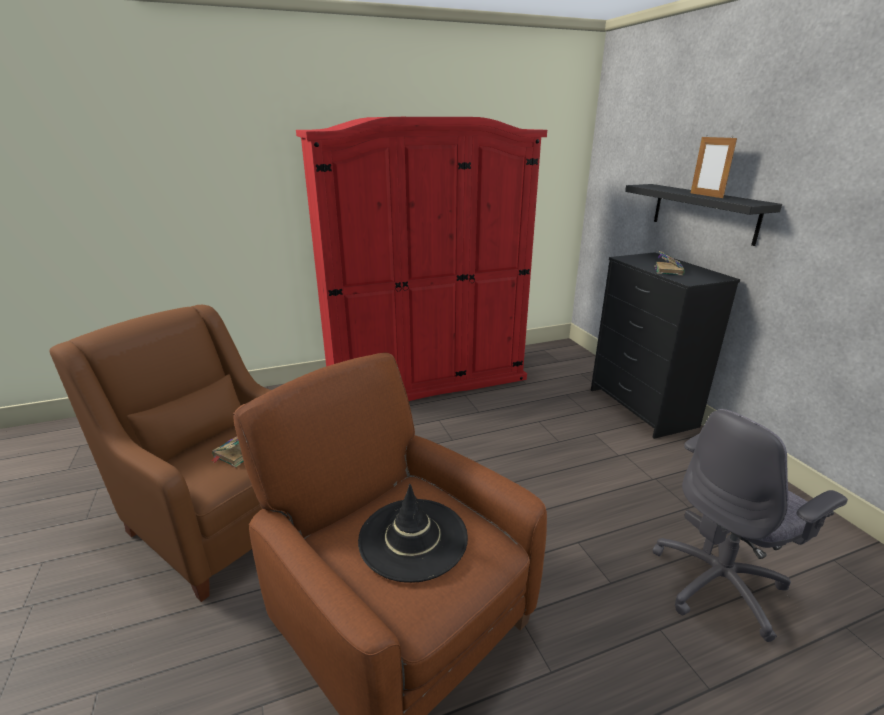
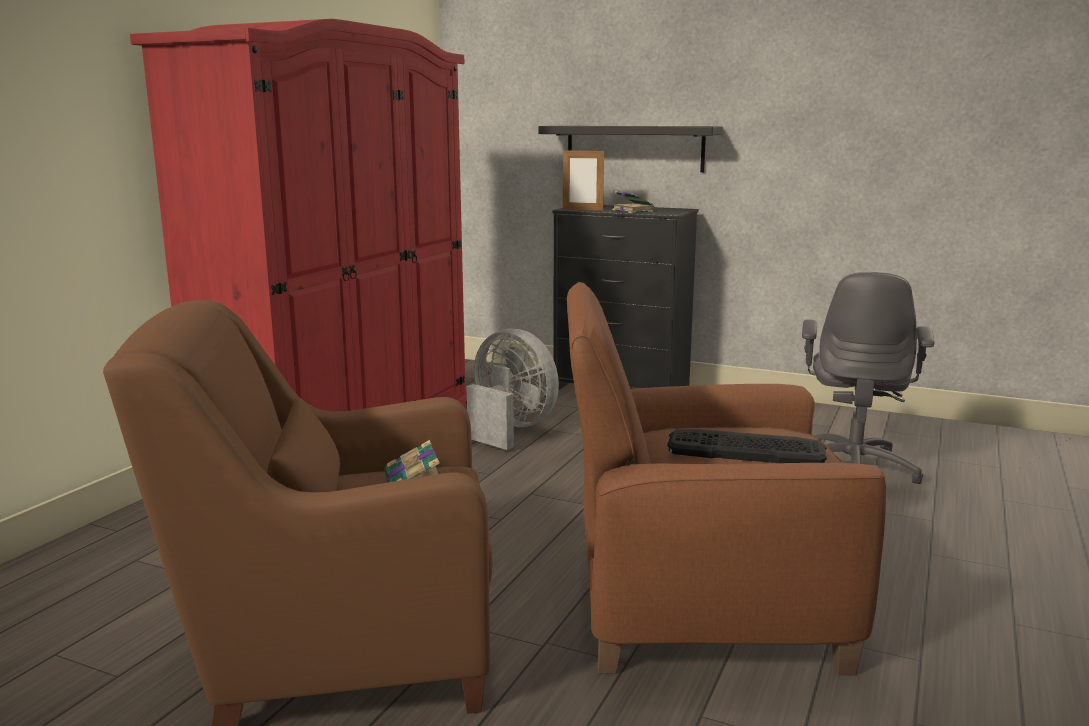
camera: 45 degrees left, 10 degrees down
(413, 538) = (745, 448): black hat -> keyboard
(515, 410) = (509, 429): none -> grey fan
(706, 195) = (647, 125): picture frame -> picture frame (582, 209)

